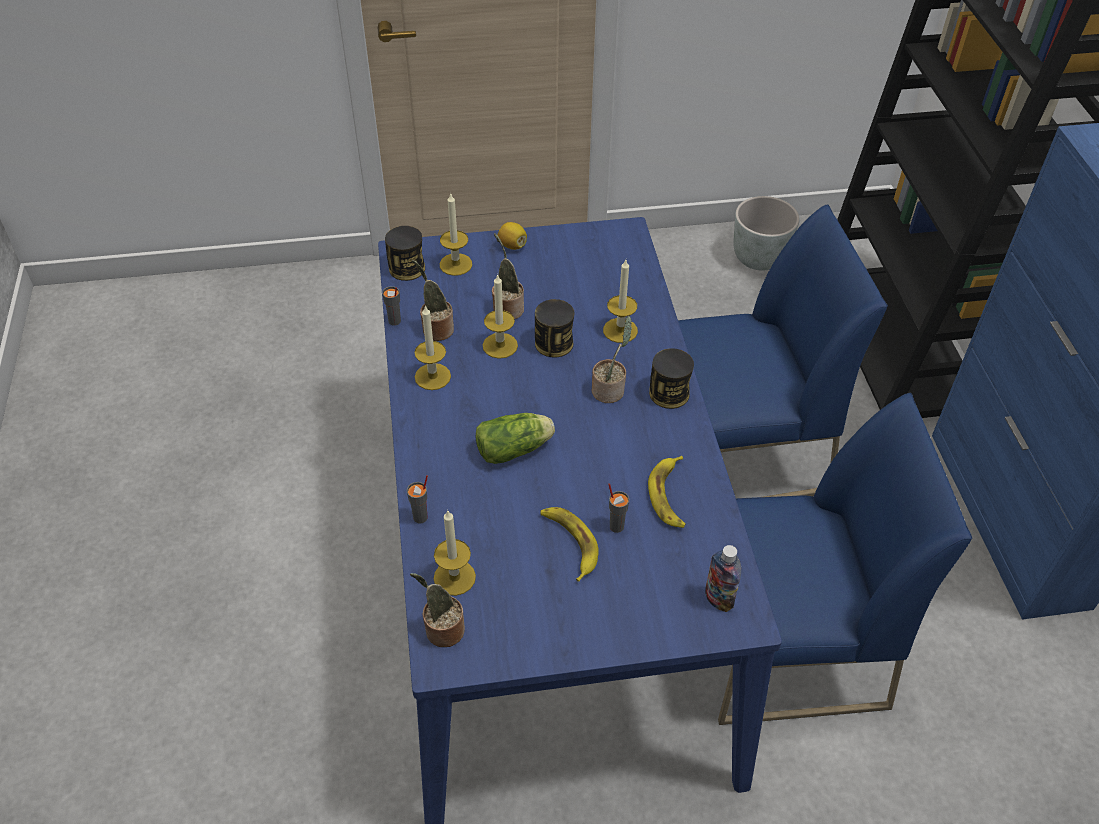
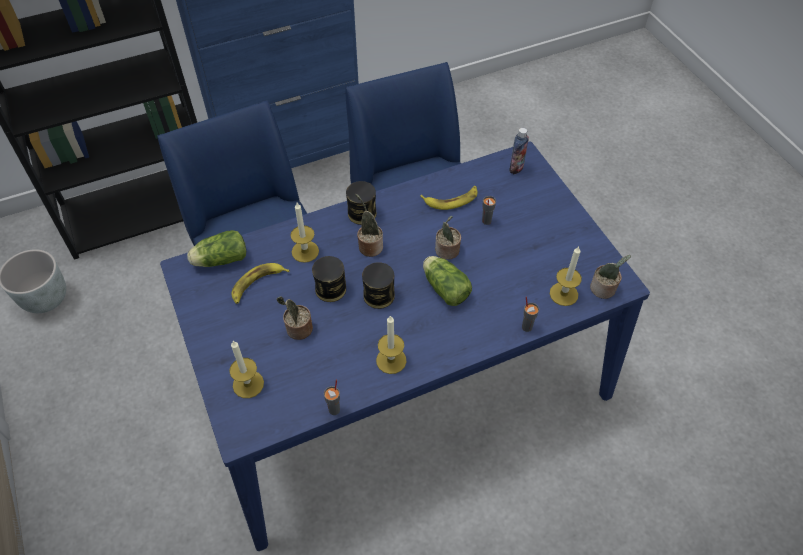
camera: 105 degrees left, 5 degrees up
(407, 268) = (261, 423): can -> can (379, 295)
(436, 329) = (336, 374): potted plant -> potted plant (447, 251)
(500, 345) = (343, 324): candle -> none
(512, 245) = (214, 347): lemon -> none
(569, 543) = (509, 241): banana -> banana (257, 284)
(630, 259) = (219, 260): none -> lettuce

